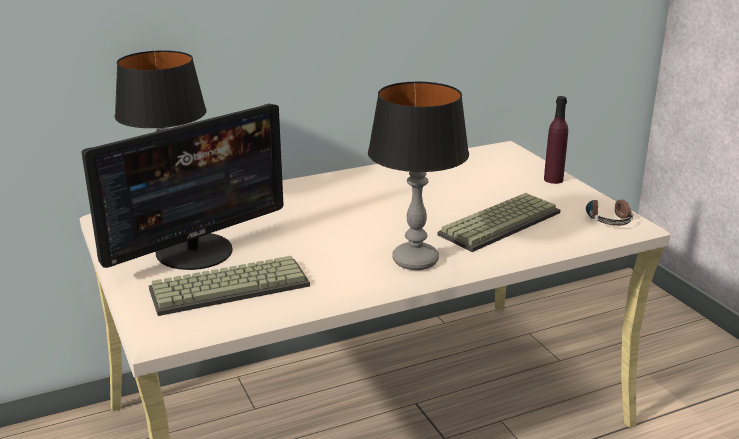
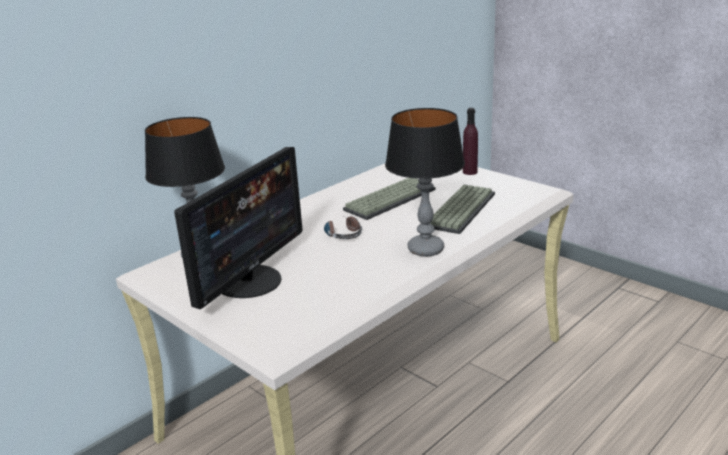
camera: 20 degrees left, 0 degrees up
(230, 286) = (303, 300): keyboard -> keyboard (389, 199)
(607, 217) = (528, 190): headphones -> headphones (342, 233)

